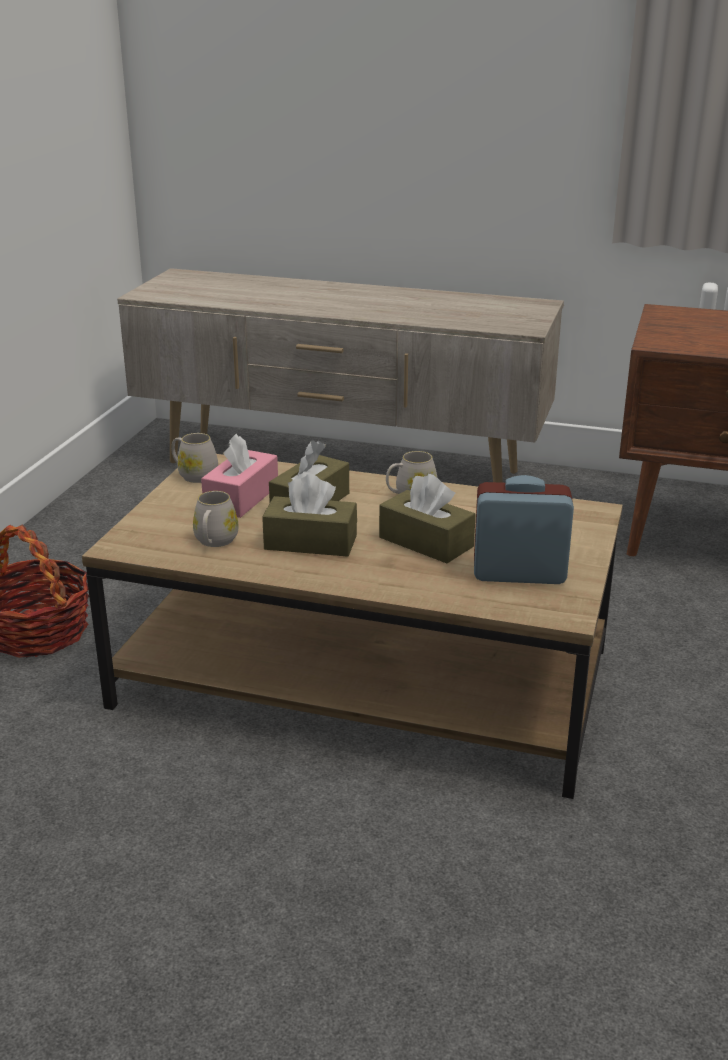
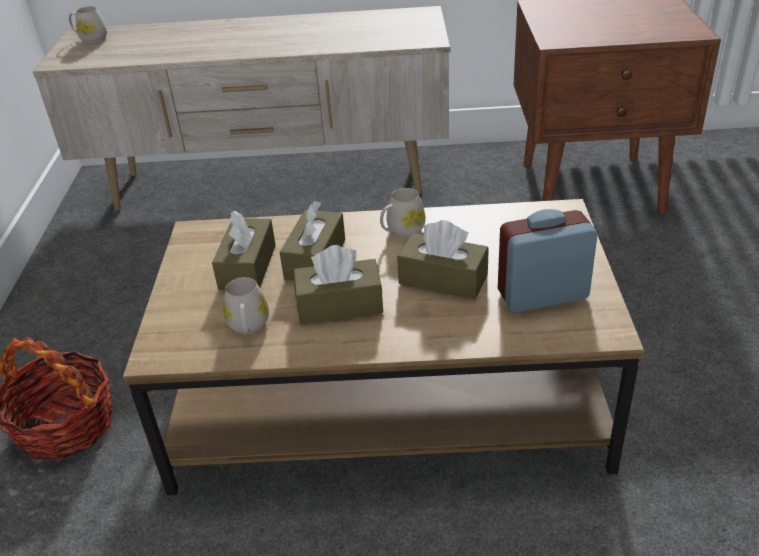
camera: 15 degrees left, 10 degrees up
(194, 475) = (188, 250): white mug -> white mug (90, 39)
(241, 498) = (247, 267): pink tissue box -> brown tissue box

